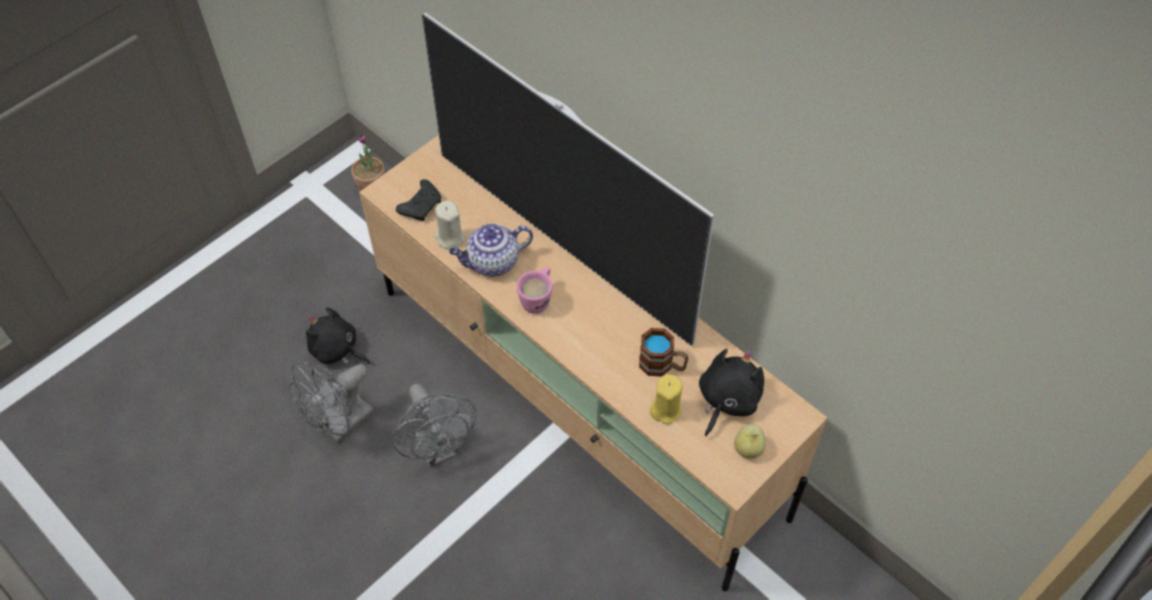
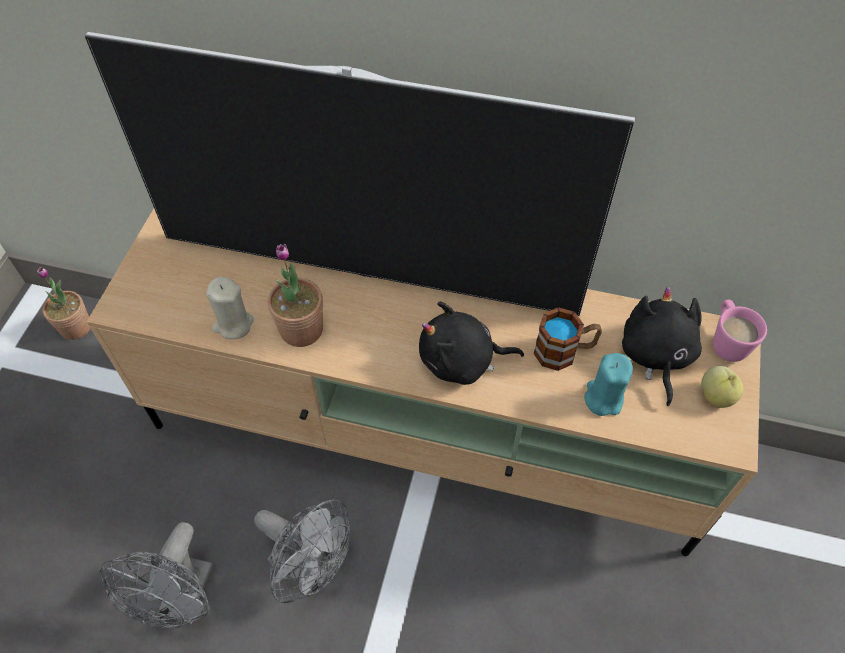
camera: 30 degrees left, 0 degrees up
(336, 350) = (131, 518): black plush toy -> black plush toy (462, 361)
(421, 205) = (176, 303): black game controller -> none
(492, 263) = (301, 329): teapot -> potted plant
(538, 299) = (380, 345): pink mug -> pink mug (726, 341)
(666, 409) = (603, 398): yellow candle -> turquoise candle

